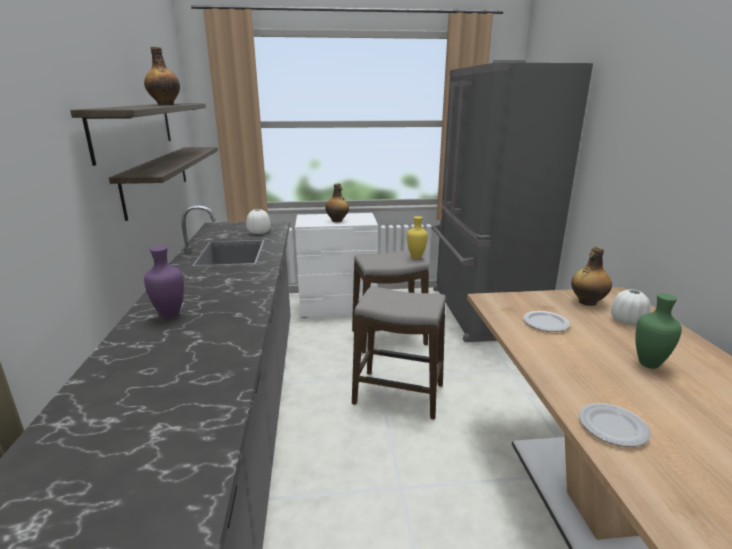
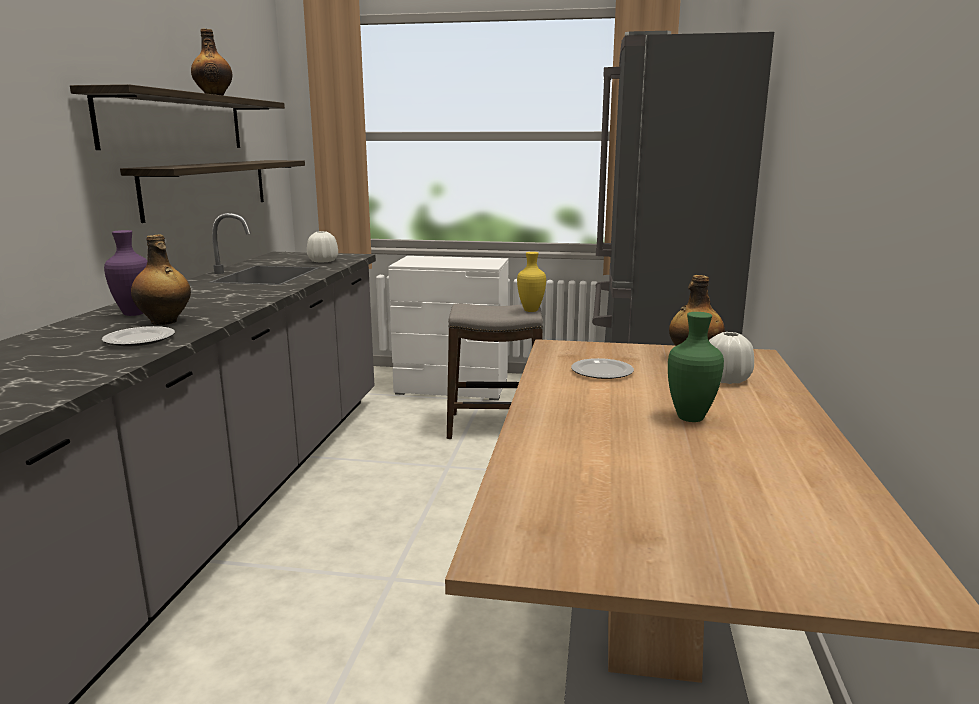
camera: 15 degrees right, 5 degrees down
(337, 221) = (450, 263): bottle -> bottle (165, 322)
(398, 394) = (461, 486): stool -> none
(613, 427) = (550, 460): plate -> plate (140, 340)

